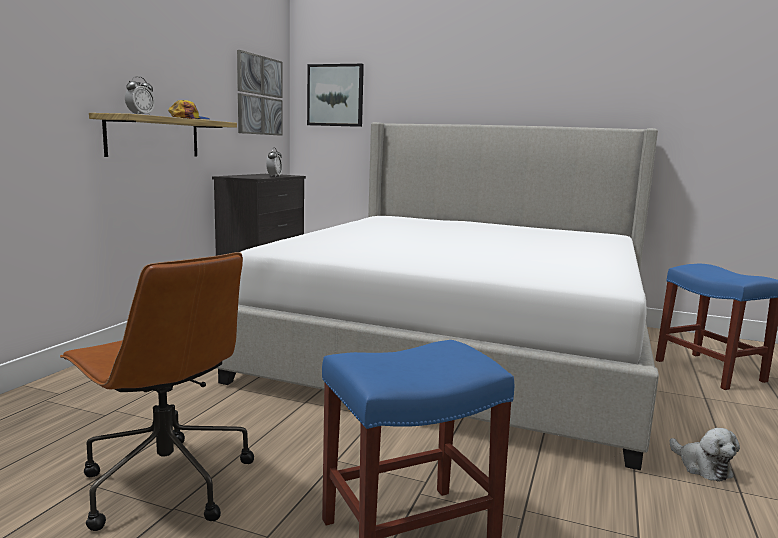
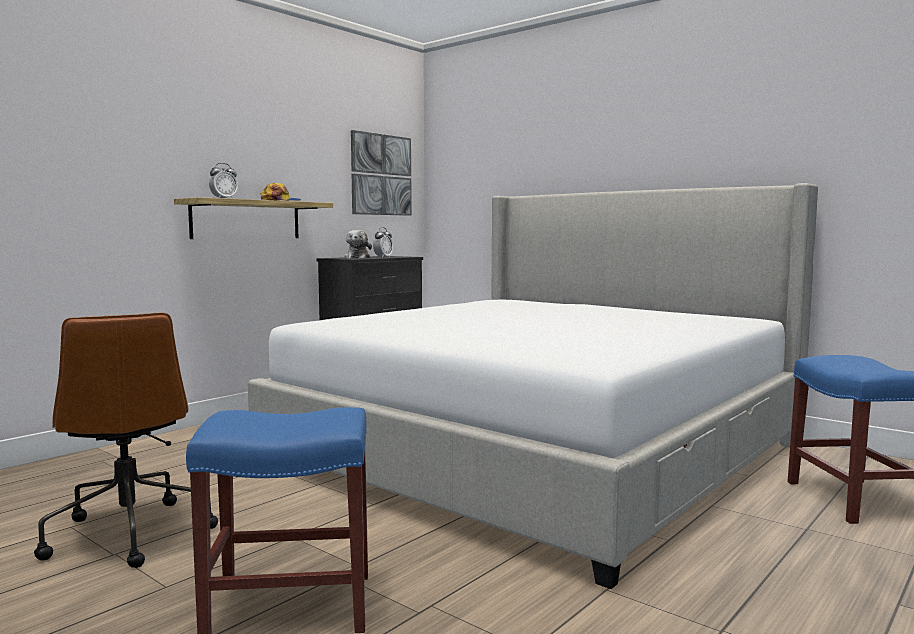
camera: 20 degrees right, 5 degrees down
(335, 95) = (465, 169): picture -> none
(702, 467) = (702, 598): plush toy -> plush toy (357, 258)

